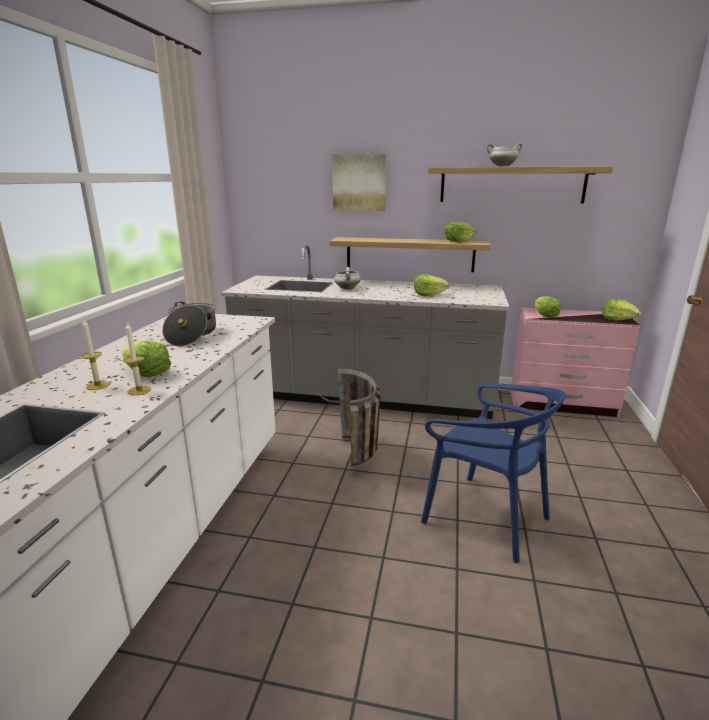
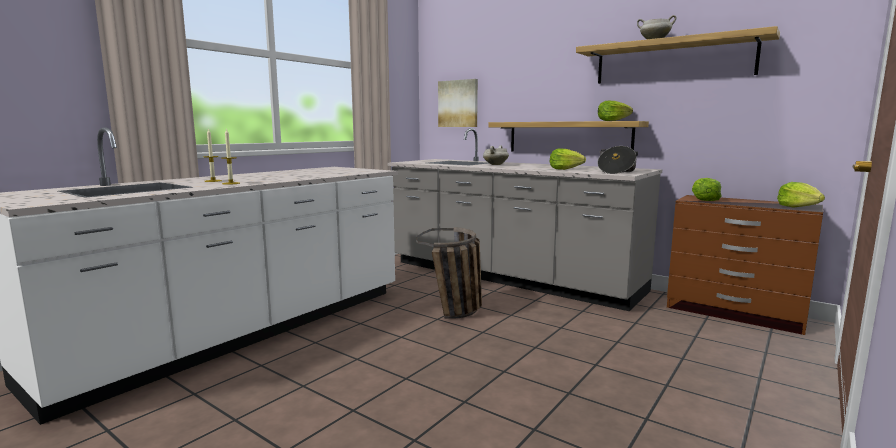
camera: 25 degrees right, 10 degrees down
(147, 373) = (252, 180): lettuce -> none
(191, 335) = (318, 172): cooking pot -> cooking pot (616, 171)
(359, 182) = (524, 70): picture -> picture (458, 103)
(485, 517) = (535, 376): blue chair -> none
(562, 404) = (734, 313): pink dresser -> brown dresser

